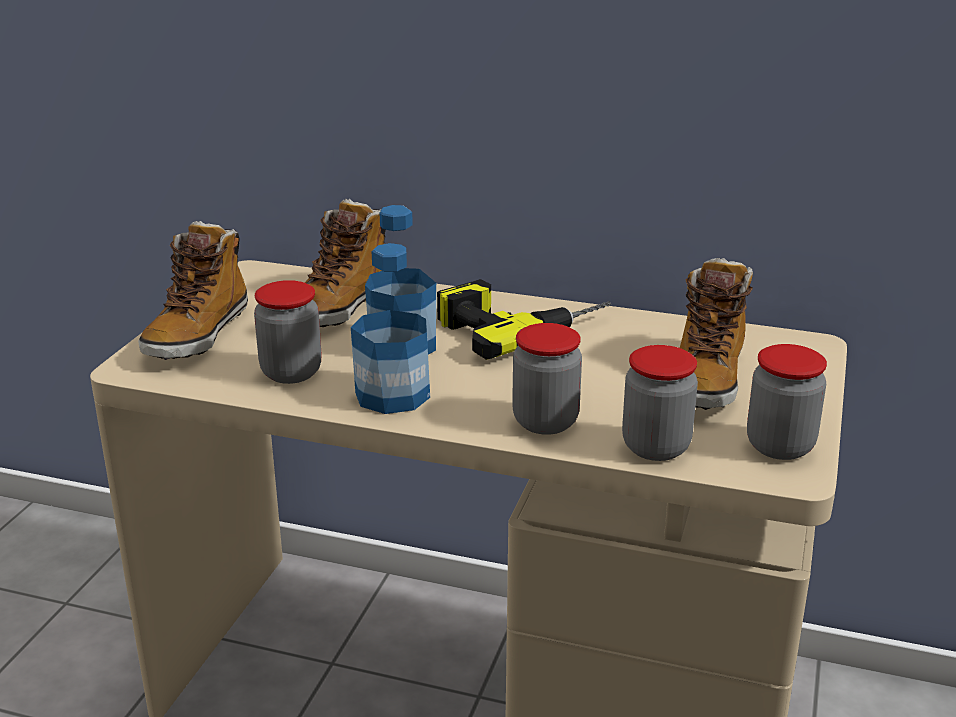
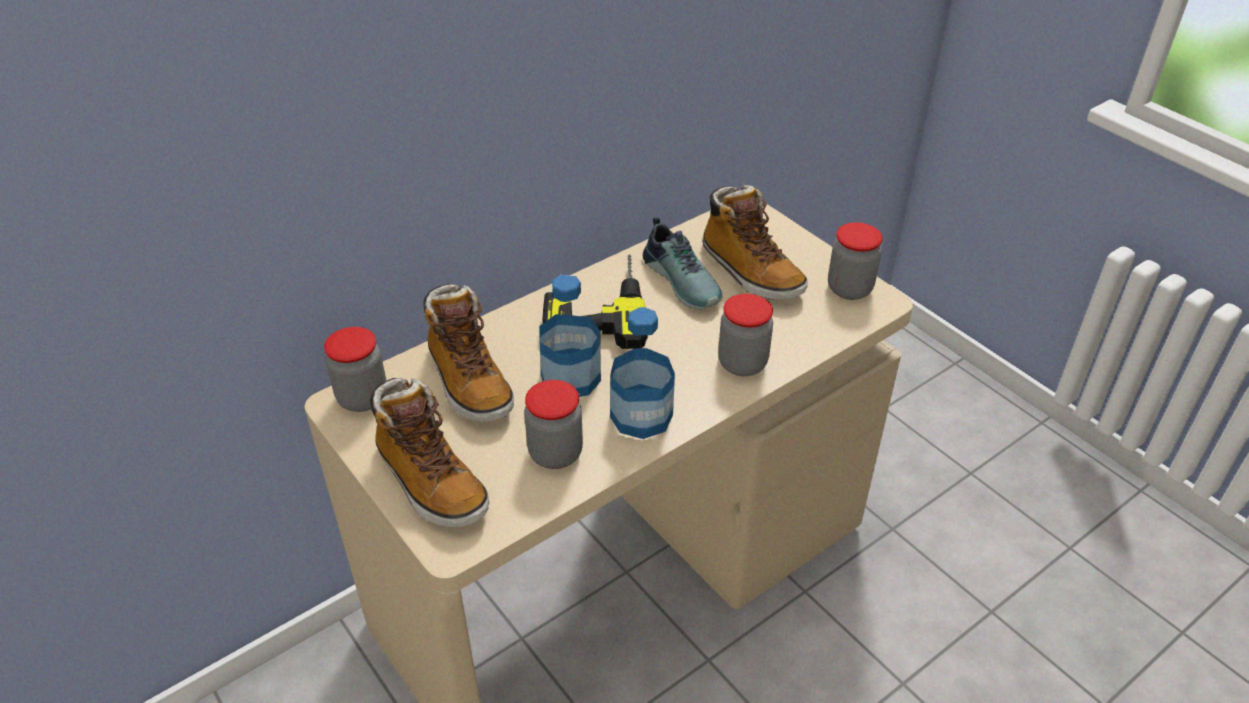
camera: 55 degrees left, 15 degrees up
(631, 350) = (684, 280): none -> shoe
(656, 447) = (811, 335): jar -> jar (362, 398)

